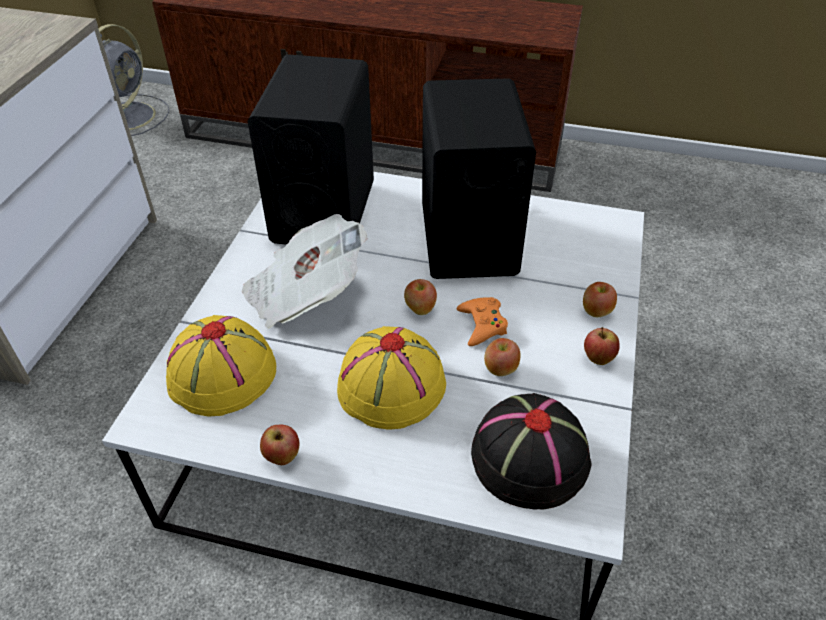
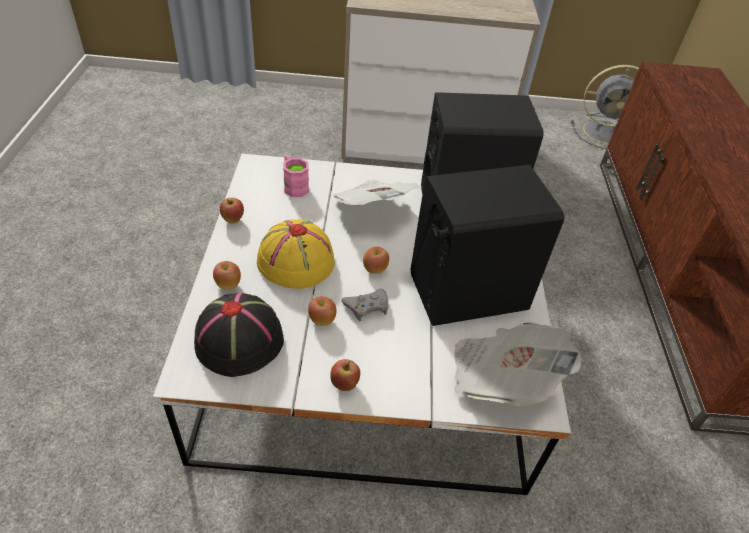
camera: 75 degrees right, 0 degrees up
(221, 375) = (294, 185): yellow hat -> pink mug
(482, 325) = (367, 307): orange game controller -> grey game controller
(585, 239) = (502, 378): none -> newspaper
(596, 311) = (403, 384): apple -> apple (228, 284)

